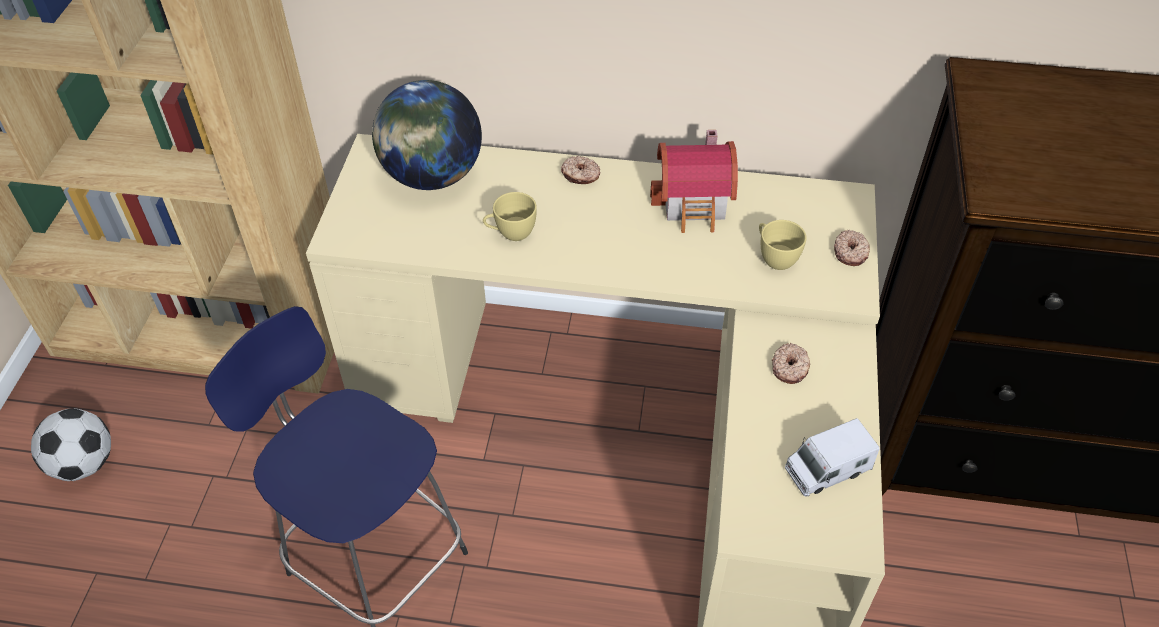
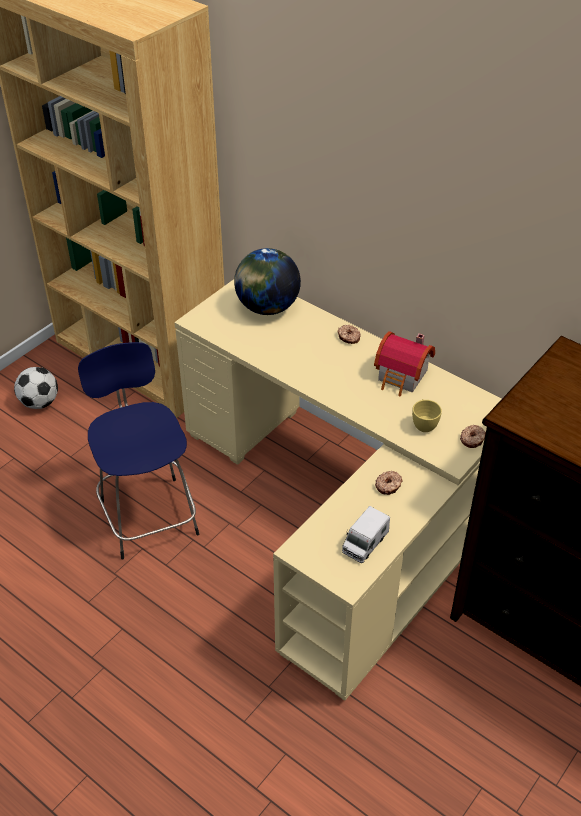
camera: 30 degrees right, 5 degrees down
(511, 233) = (286, 353): yellow cup -> none
(827, 469) = (365, 543): toy truck -> toy truck turned 60 degrees counterclockwise

